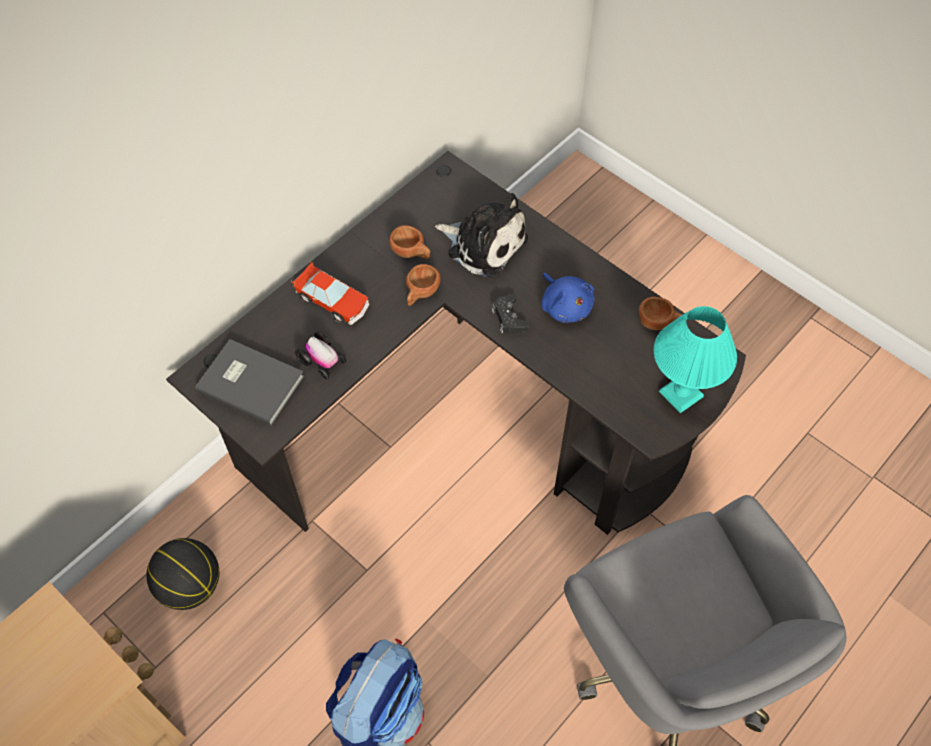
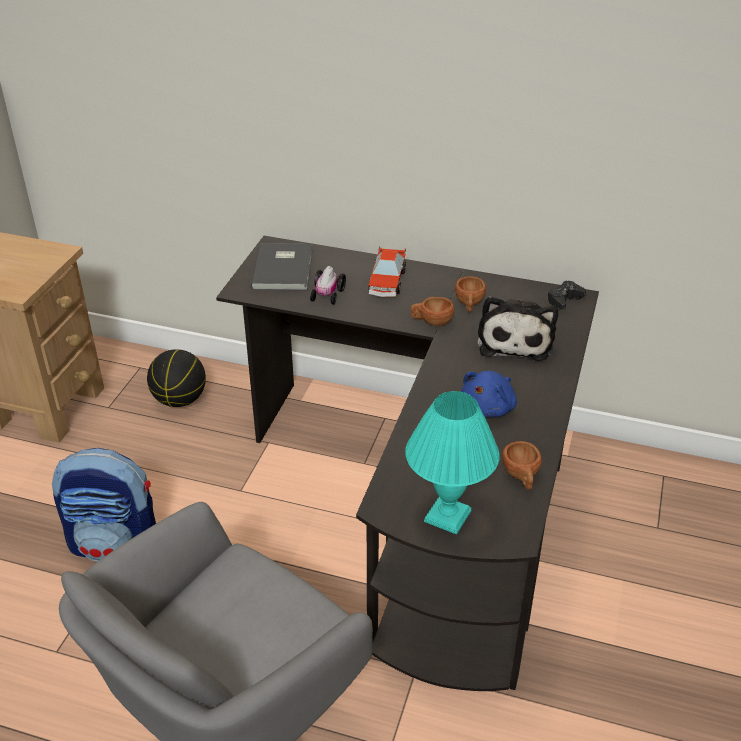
camera: 65 degrees right, 20 degrees down
(509, 318) = (447, 377): black game controller -> black game controller (564, 299)

